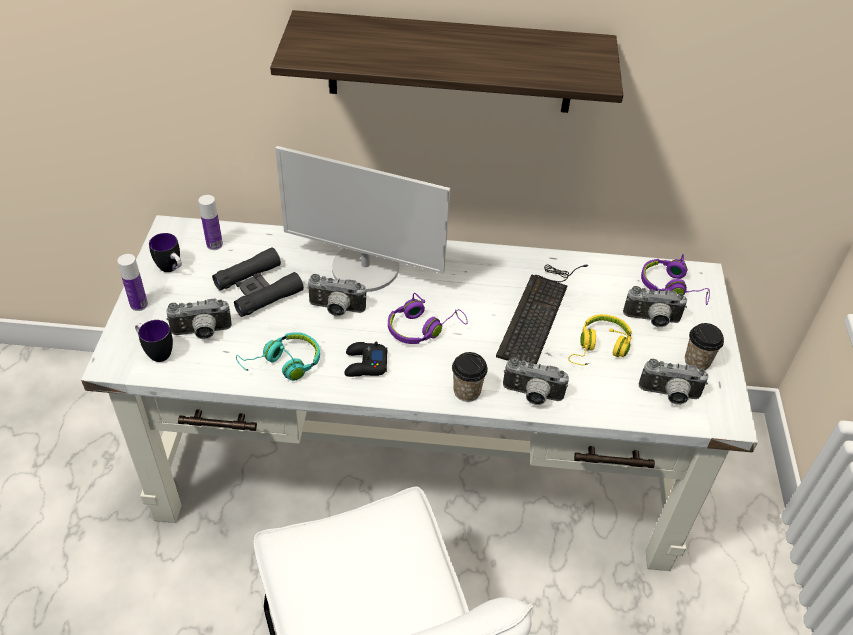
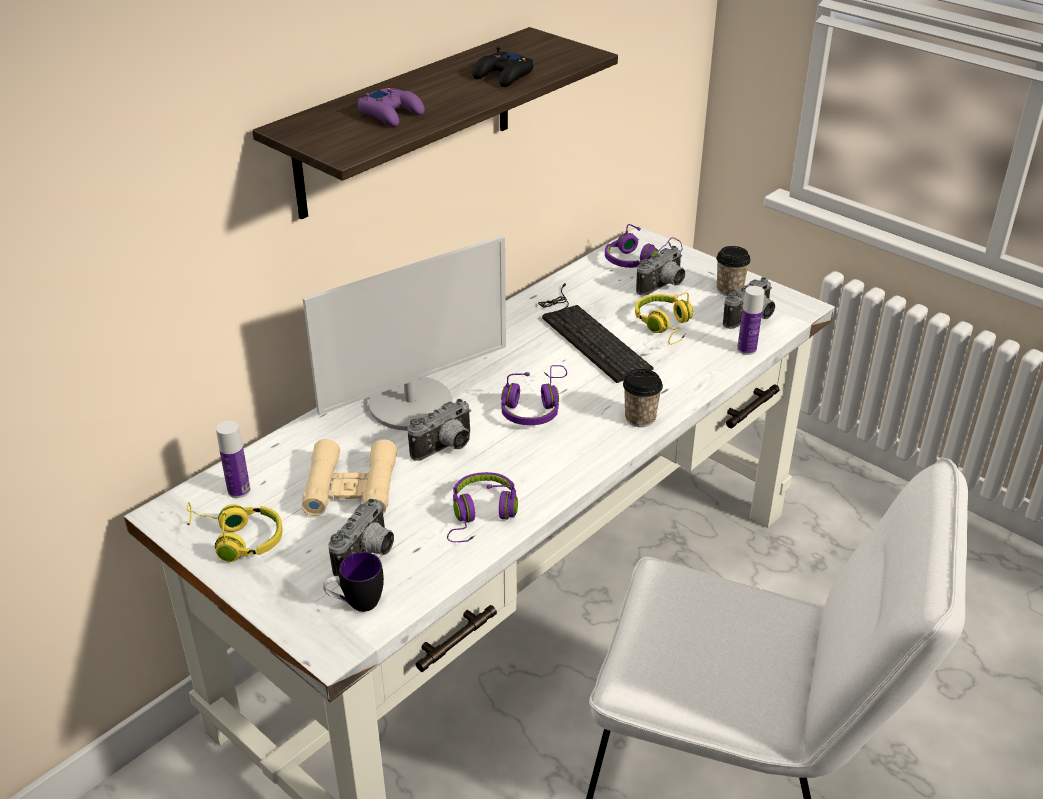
camera: 50 degrees left, 10 degrees down
(139, 305) = (262, 589): bottle -> bottle (746, 349)
(172, 269) = (236, 539): mug -> yellow headphones
(258, 289) = (351, 487): black binoculars -> beige binoculars
(283, 364) = (481, 516): turquoise headphones -> purple headphones
(365, 364) = (541, 462): black game controller -> black game controller (503, 76)
(377, 47) = (391, 114): none -> purple game controller
(532, 396) = (682, 386): camera -> none

